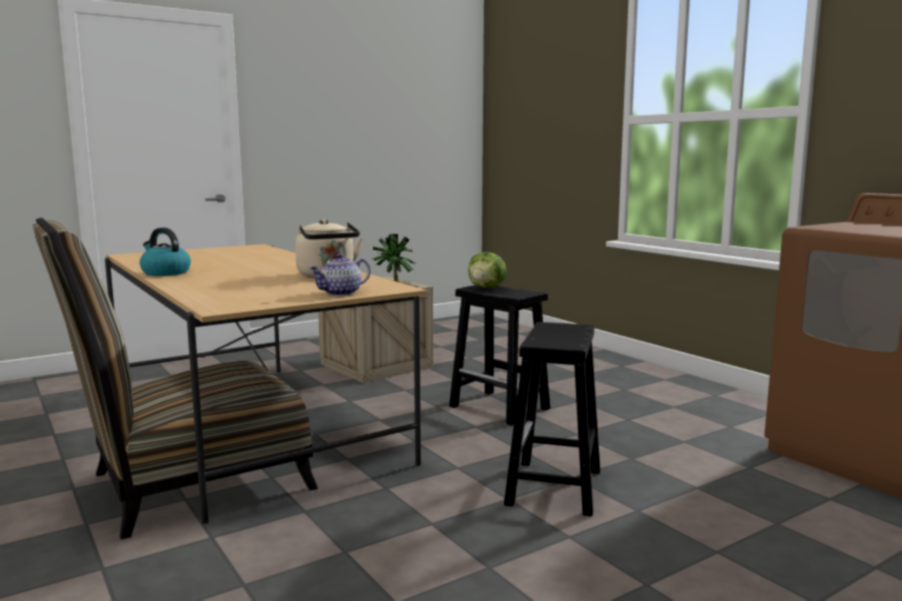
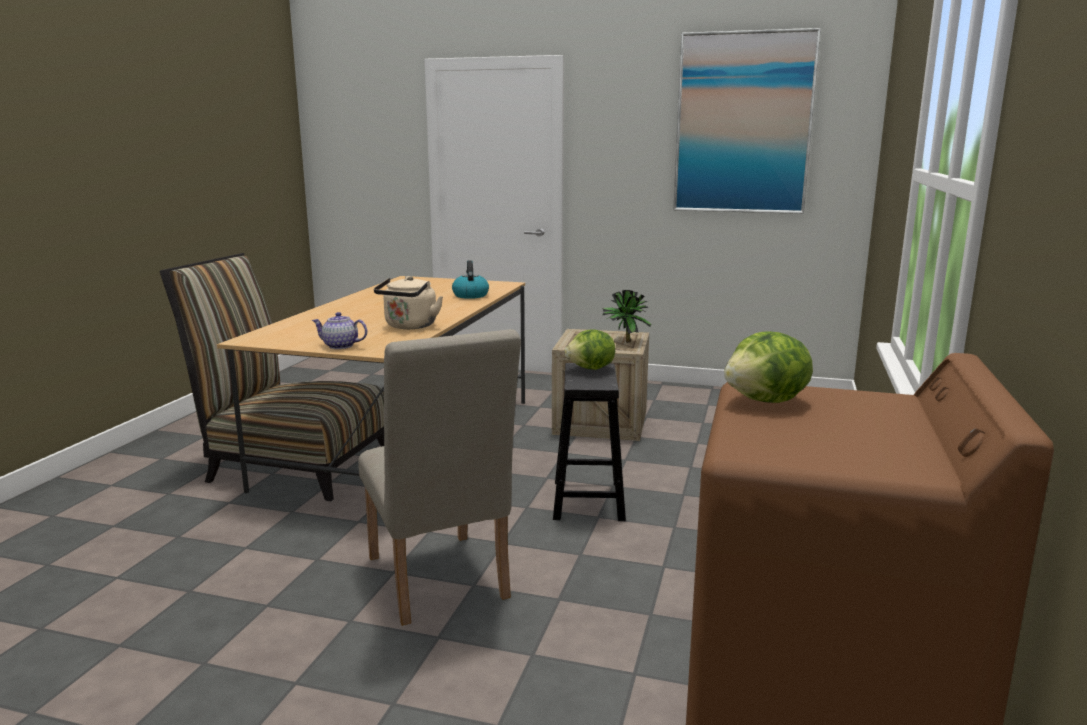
camera: 50 degrees right, 5 degrees up
(165, 273) = (352, 301): kettle -> kettle (470, 295)
(394, 94) = (743, 124): none -> picture
(554, 488) = (439, 584): black stool -> beige chair
(844, 228) = (767, 401): none -> lettuce

